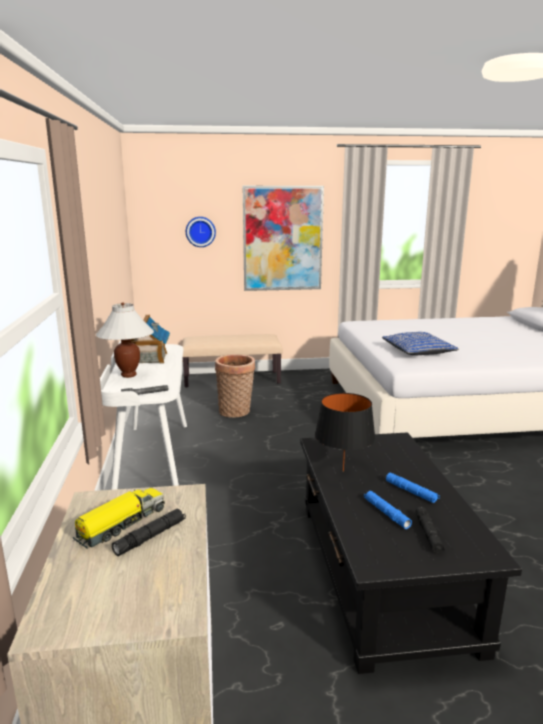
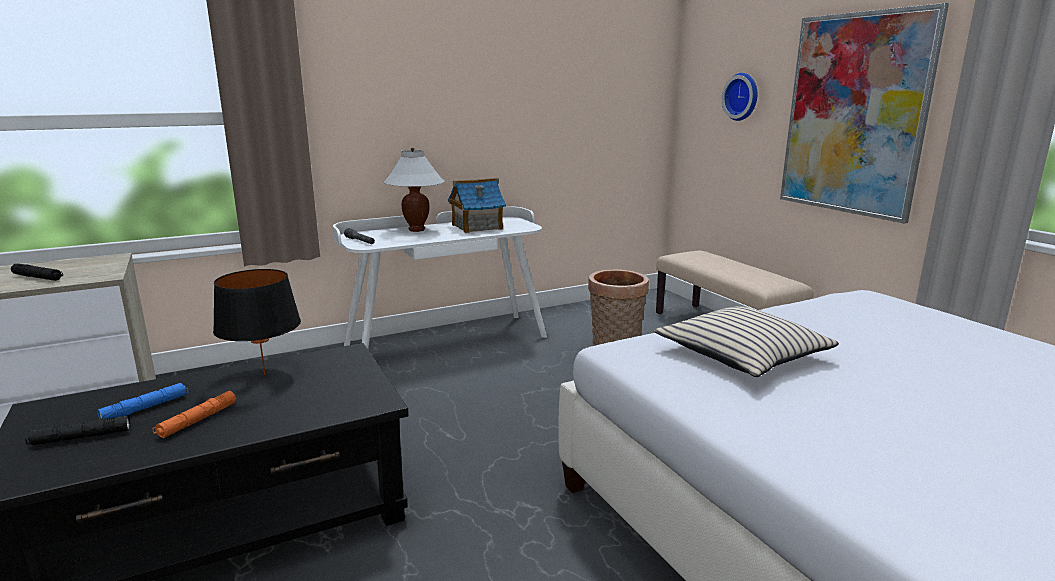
camera: 70 degrees right, 0 degrees up
(120, 524) = (65, 269): toy truck -> none
(411, 492) = (197, 420): blue flashlight -> orange flashlight
(418, 351) = (743, 355): blue pillow -> beige pillow

